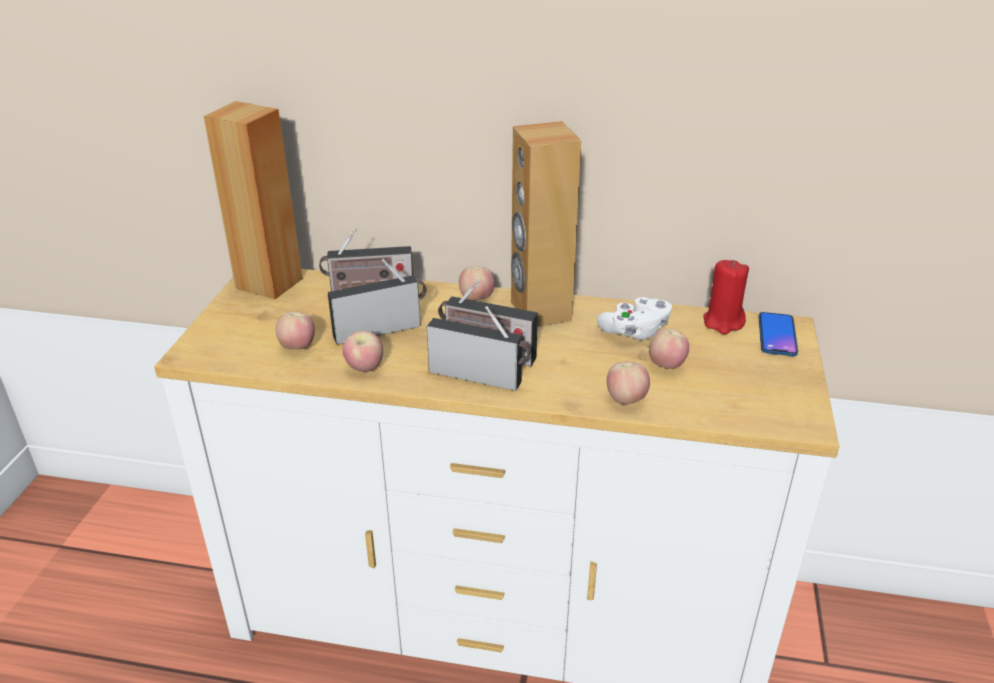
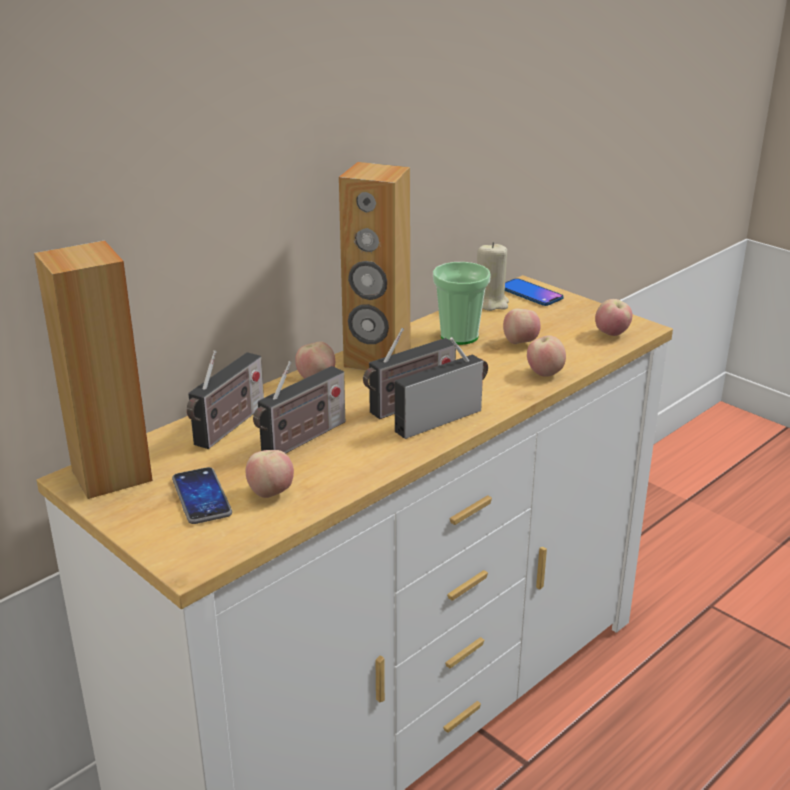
camera: 55 degrees left, 5 degrees down
(270, 324) = (201, 497): none -> phone
(365, 368) = (357, 468): apple -> apple (611, 334)
(381, 330) = (301, 440): radio -> radio turned 150 degrees counterclockwise
(635, 331) = (459, 336): white game controller -> cup
(723, 322) = (490, 303): red candle -> beige candle

